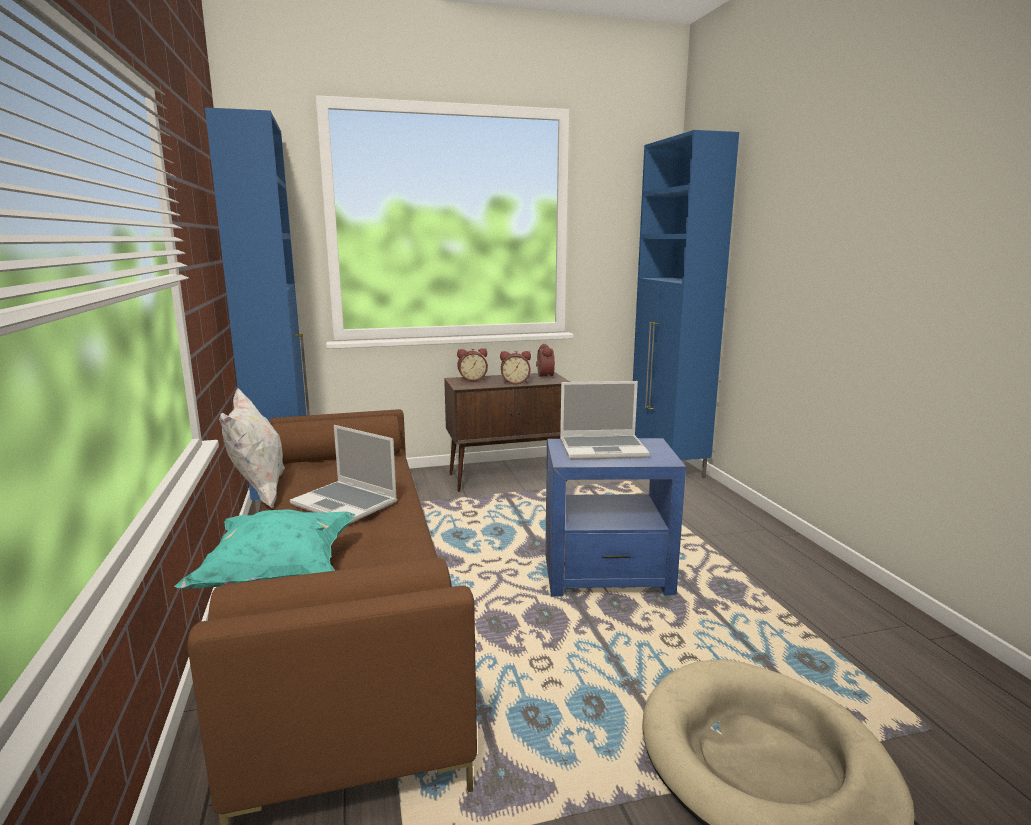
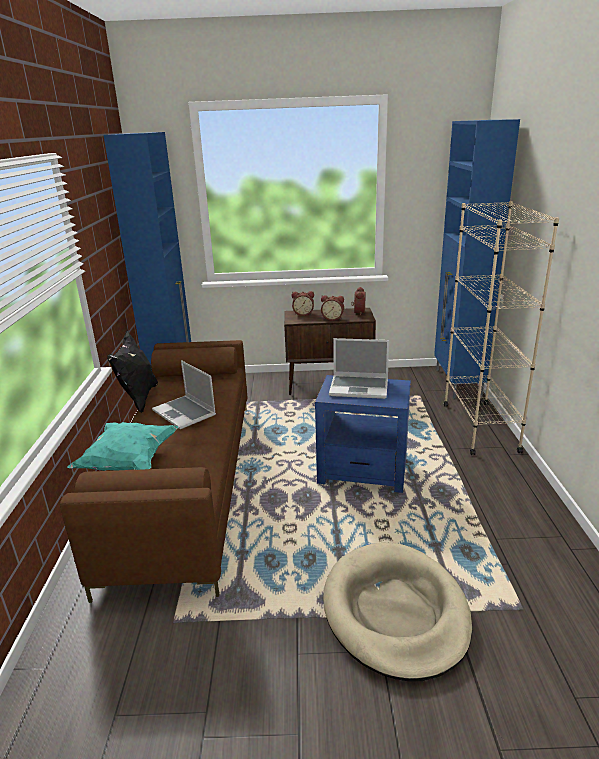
camera: 15 degrees right, 10 degrees up
(259, 492) = (139, 399): white pillow -> black pillow
(723, 509) = (479, 427): none -> beige bookcase

